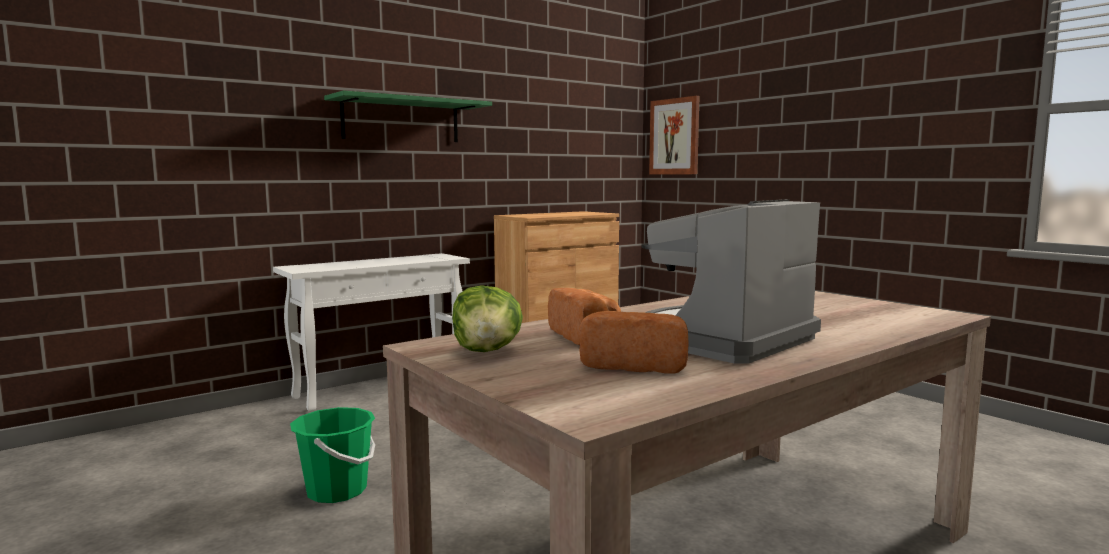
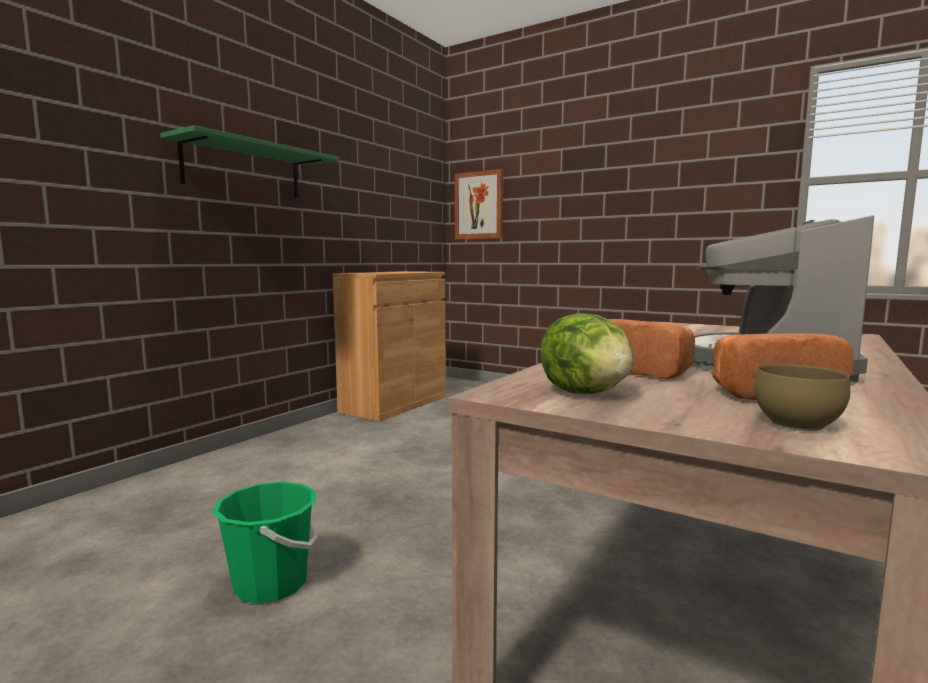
camera: 20 degrees left, 0 degrees up
(382, 388) = (239, 456): white console table -> none
(575, 390) = (800, 425): none -> brown bowl

